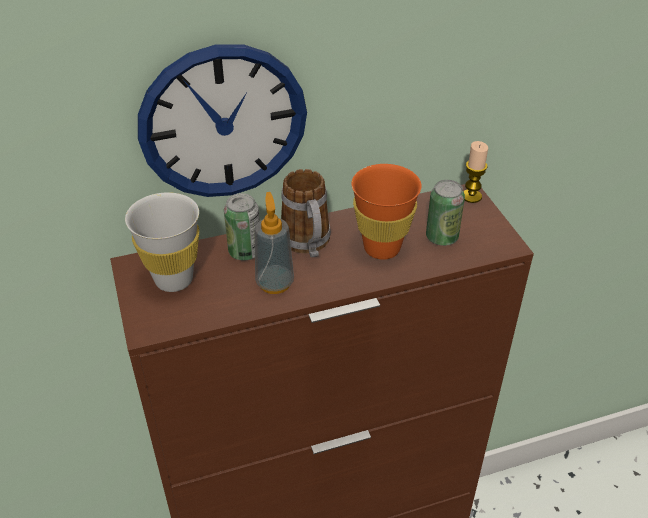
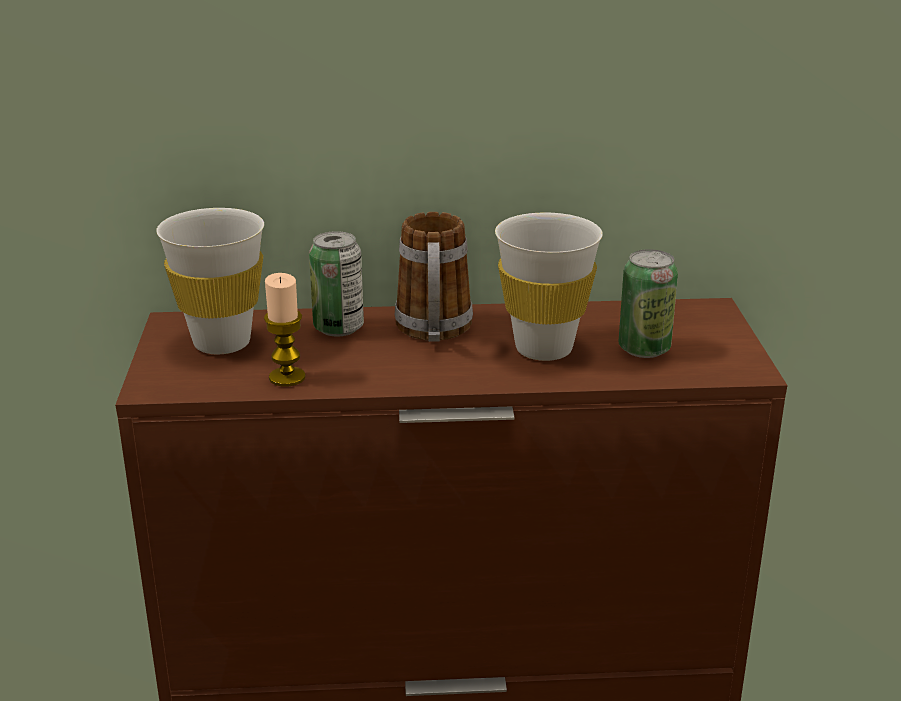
camera: 15 degrees right, 15 degrees down
(223, 123) = (333, 130): wall clock -> none
(274, 283) = (362, 364): soap dispenser -> none
(382, 248) = (543, 349): orange cup -> white cup
(471, 196) = (714, 311): candle -> candle (287, 377)

